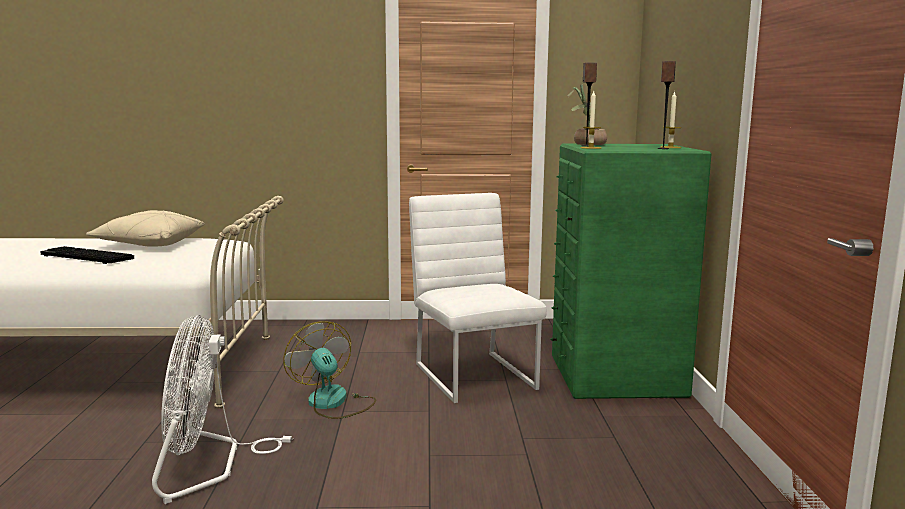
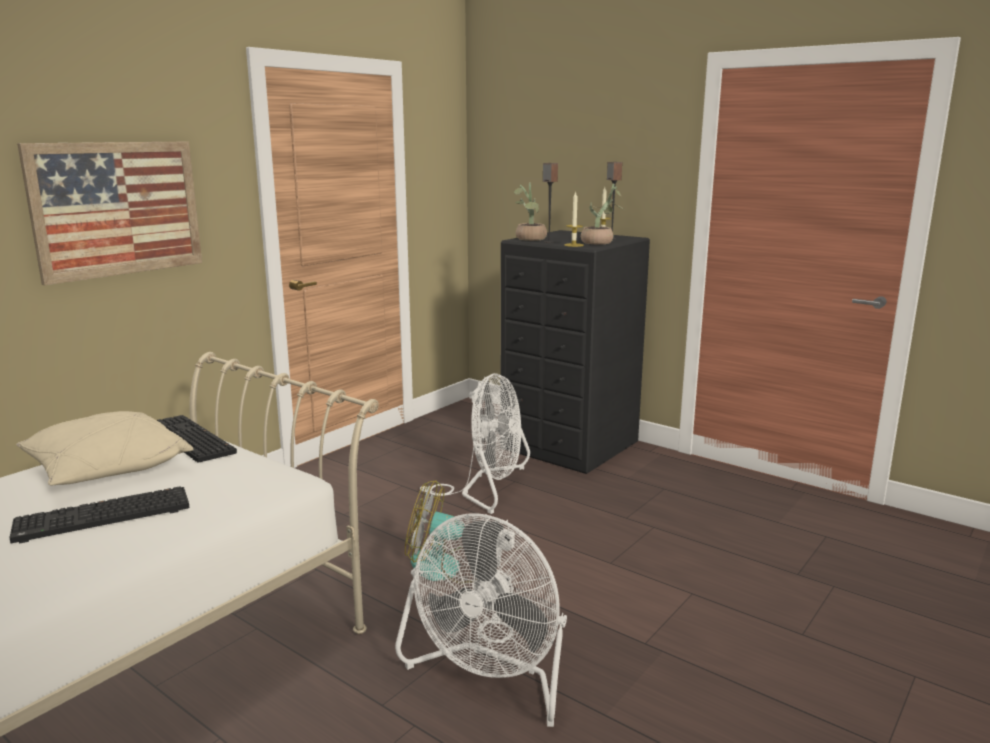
camera: 50 degrees left, 5 degrees up
(211, 243) = (188, 440): none -> keyboard
(270, 94) = (117, 209): none -> picture
(474, 374) = (485, 488): white chair -> white fan
(615, 376) = (569, 445): green dresser -> black dresser
(629, 149) = (601, 242): none -> potted plant

